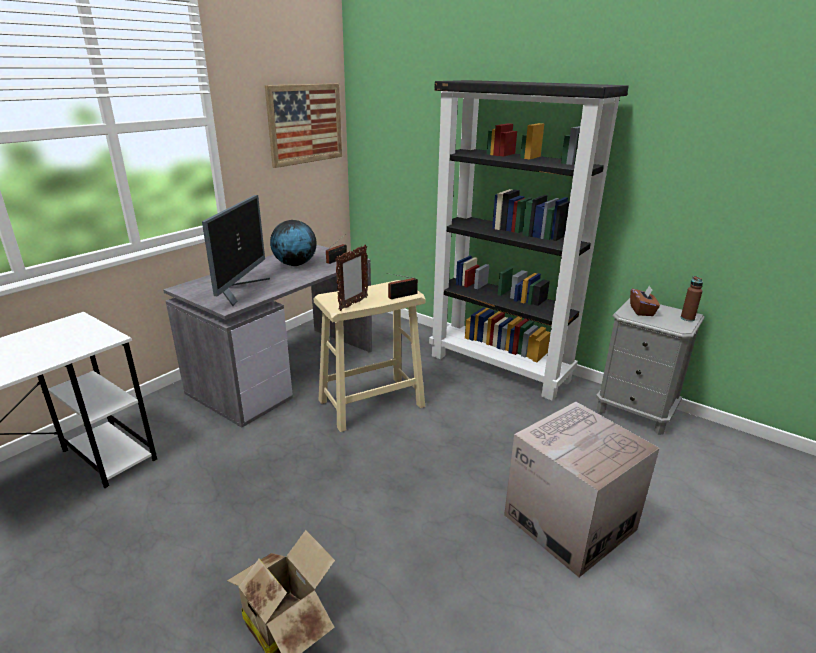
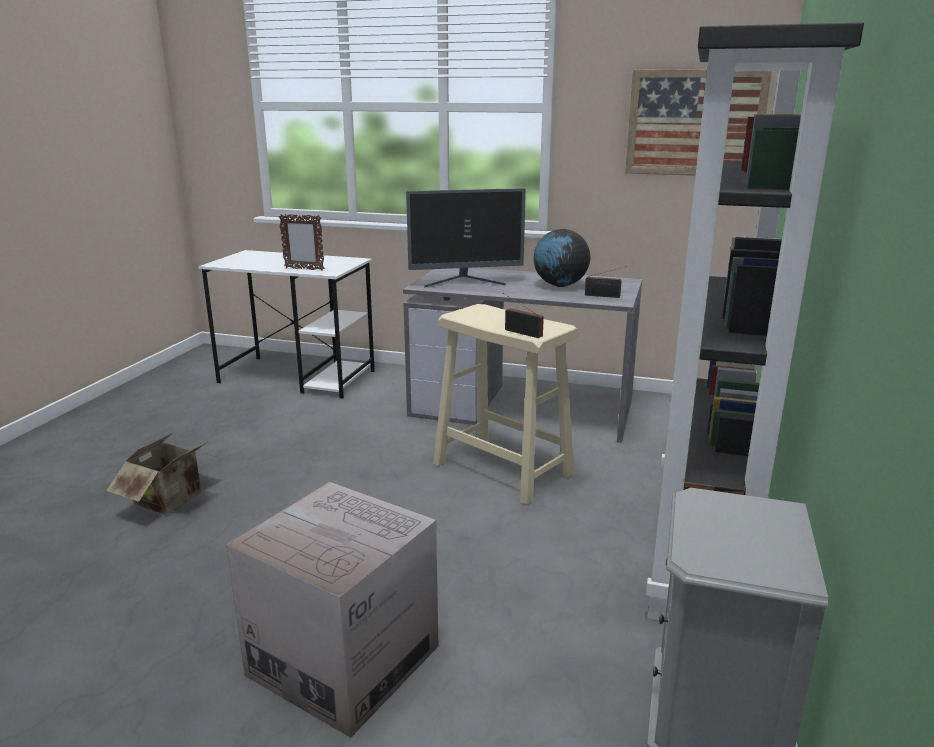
camera: 70 degrees right, 5 degrees down
(353, 304) = (472, 318): picture frame -> picture frame (304, 269)
(642, 310) = (739, 515): brown tissue box -> none
(687, 318) = (767, 571): brown bottle -> none

